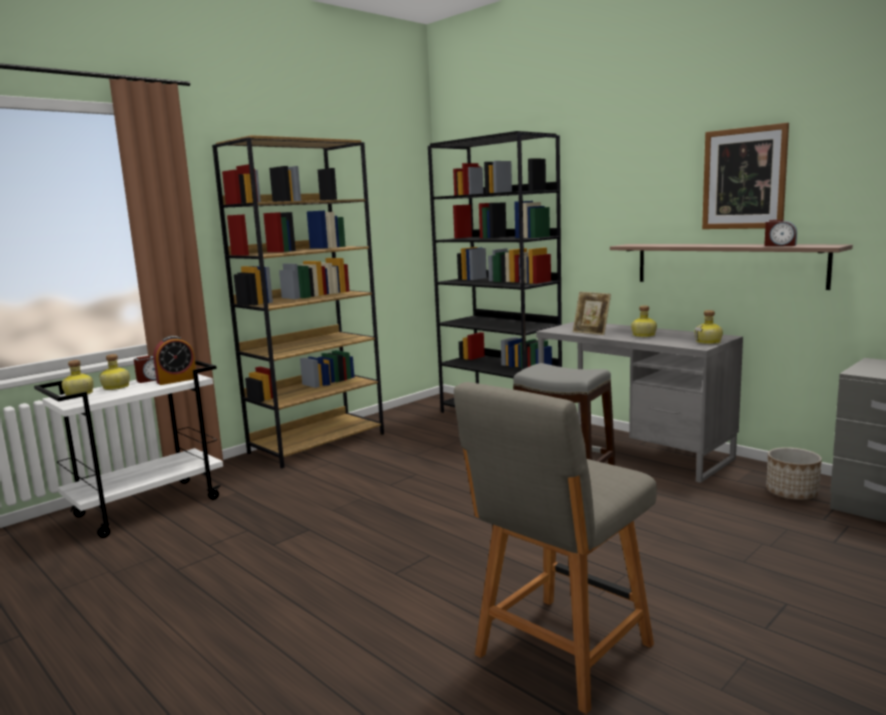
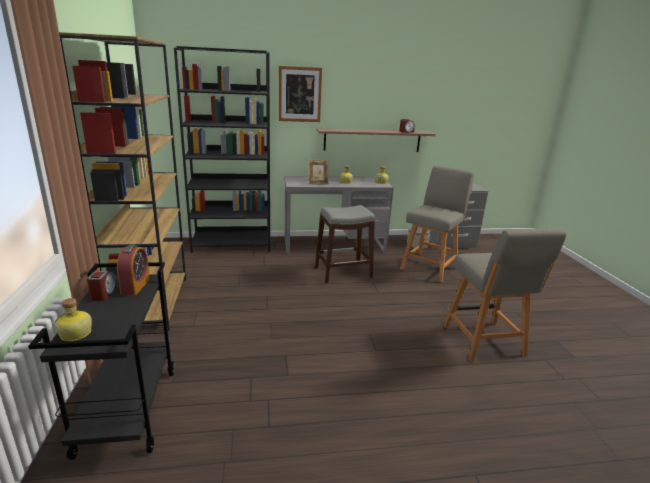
camera: 55 degrees left, 10 degrees up
(116, 387) = (94, 313): bottle -> none
(149, 507) = (127, 410): white cart -> black cart
(735, 527) = (430, 267): none -> grey chair
(744, 178) = (383, 95): picture -> picture (299, 94)

